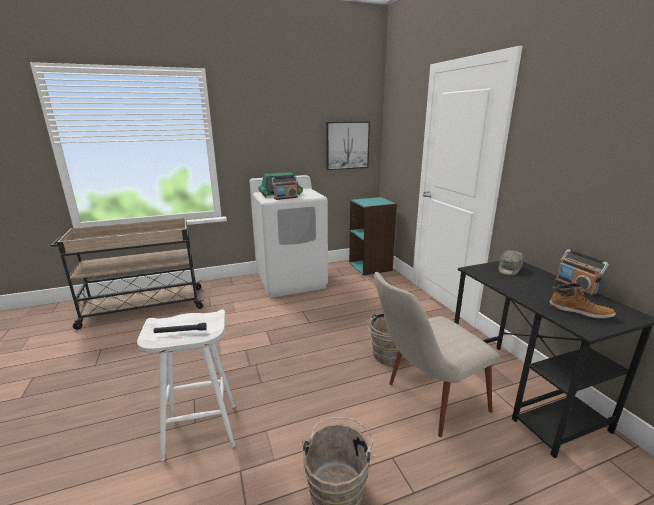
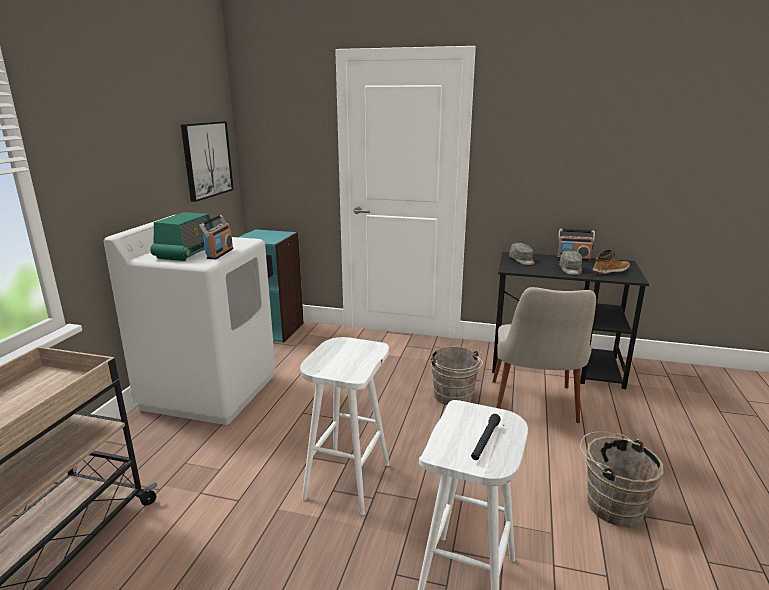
camera: 55 degrees left, 0 degrees up
(257, 350) = (347, 480): none -> white stool
(534, 292) = (570, 269): none -> grey cap

